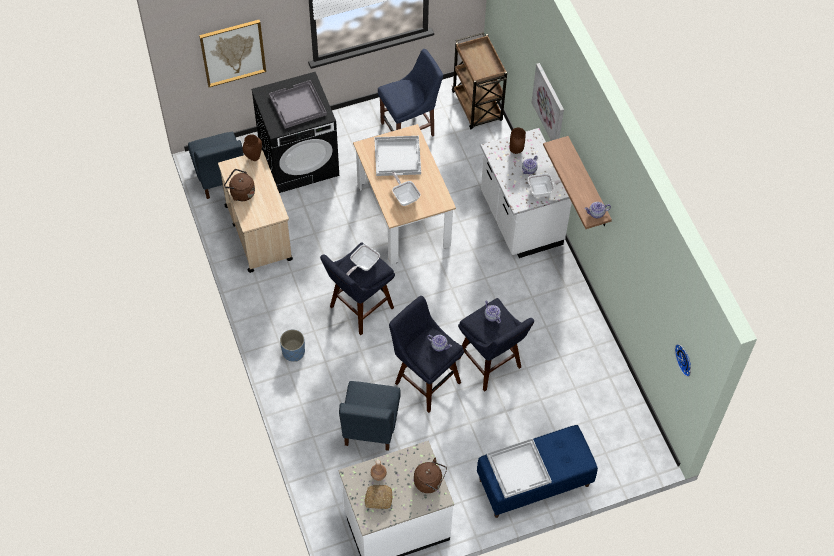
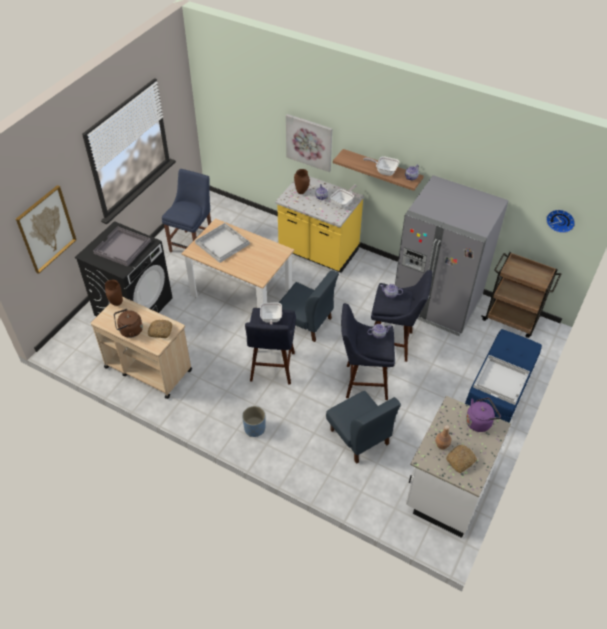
camera: 40 degrees left, 10 degrees down
(220, 176) = (81, 351): blue chair -> blue chair (306, 322)
(264, 210) = (160, 331): none -> bread
(405, 196) = (253, 263): frying pan -> frying pan (384, 171)
(430, 482) = (479, 422): brown kettle -> purple kettle
(477, 107) = (224, 208): brown cart -> brown cart (512, 319)
(520, 220) = (318, 252): white counter -> yellow counter
(576, 357) = (436, 303): none -> grey fridge

